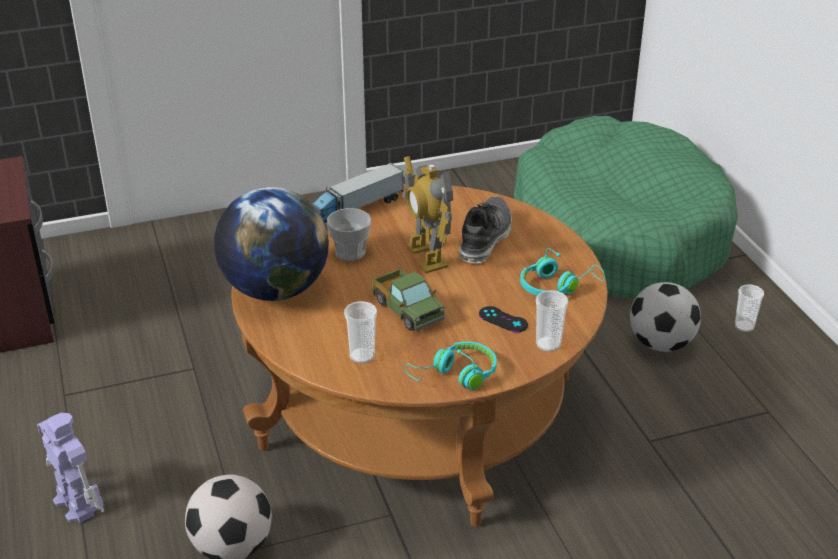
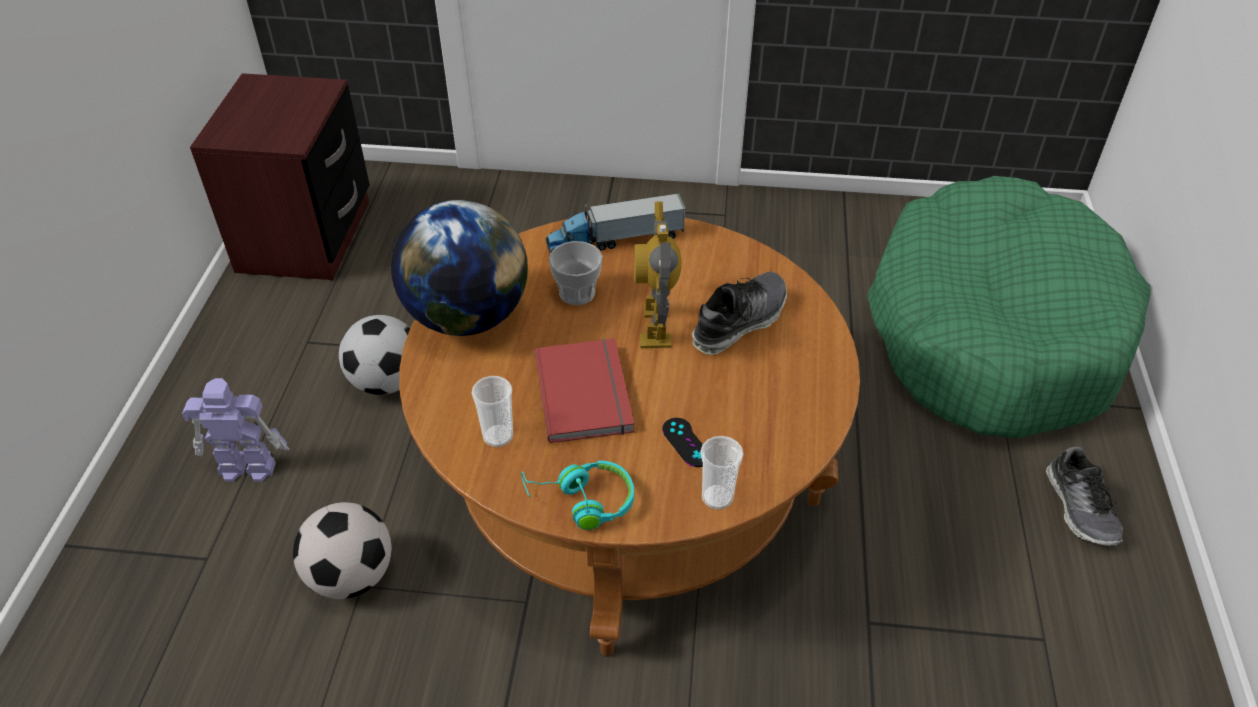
camera: 25 degrees right, 10 degrees up
(76, 503) = (246, 467): toy robot -> toy robot turned 75 degrees counterclockwise
(407, 310) = (587, 392): toy truck -> red book
(557, 286) = (782, 417): turquoise headphones -> none
(661, 344) = (958, 496): football -> football (386, 382)
(744, 326) = (1080, 508): cup -> shoe

